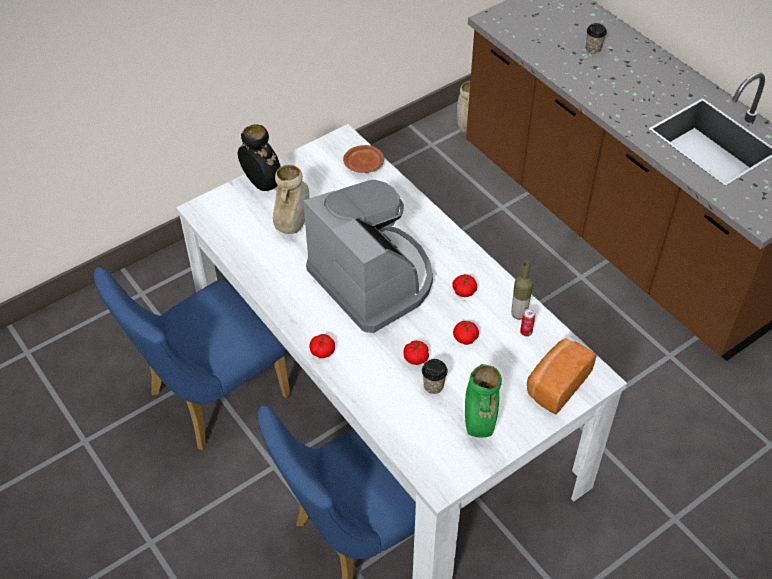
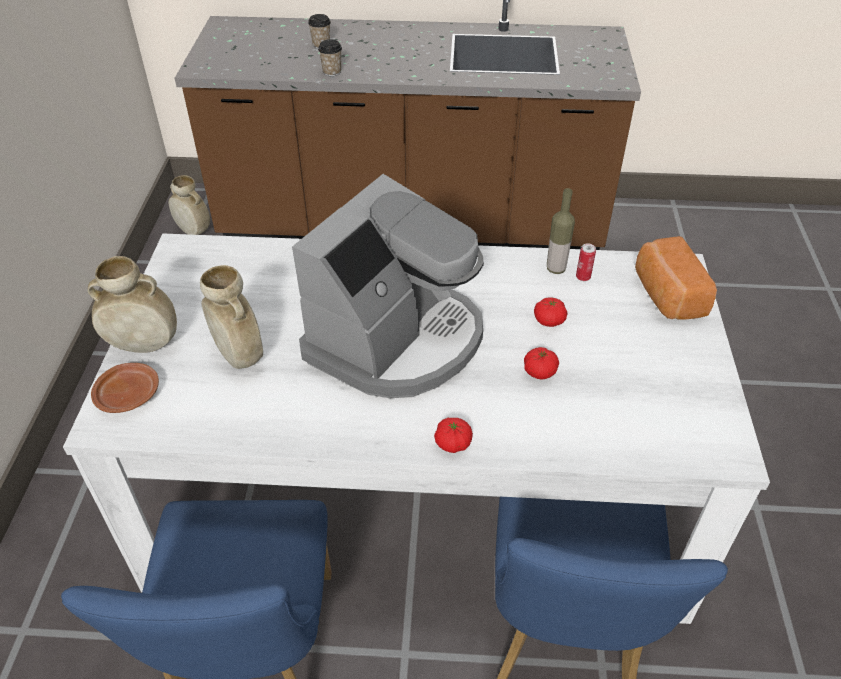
camera: 50 degrees left, 5 degrees down
(262, 184) = (145, 345): black vase -> beige vase
(364, 164) = (234, 254): brown plate -> brown plate (129, 395)
(373, 280) = (397, 340): coffee machine -> coffee machine turned 120 degrees clockwise
(433, 386) = (590, 380): cup -> cup (332, 72)
(464, 291) = (488, 286): tomato -> none
(479, 422) = (669, 375): green vase -> none

